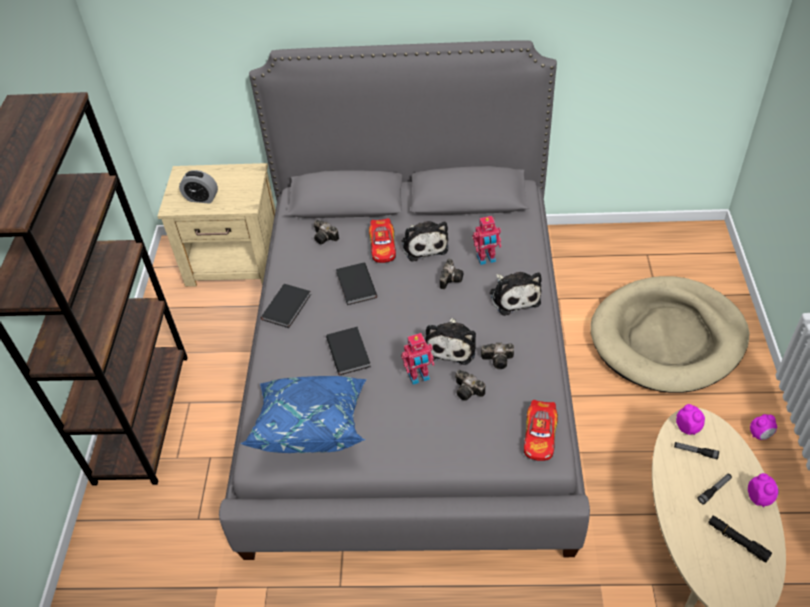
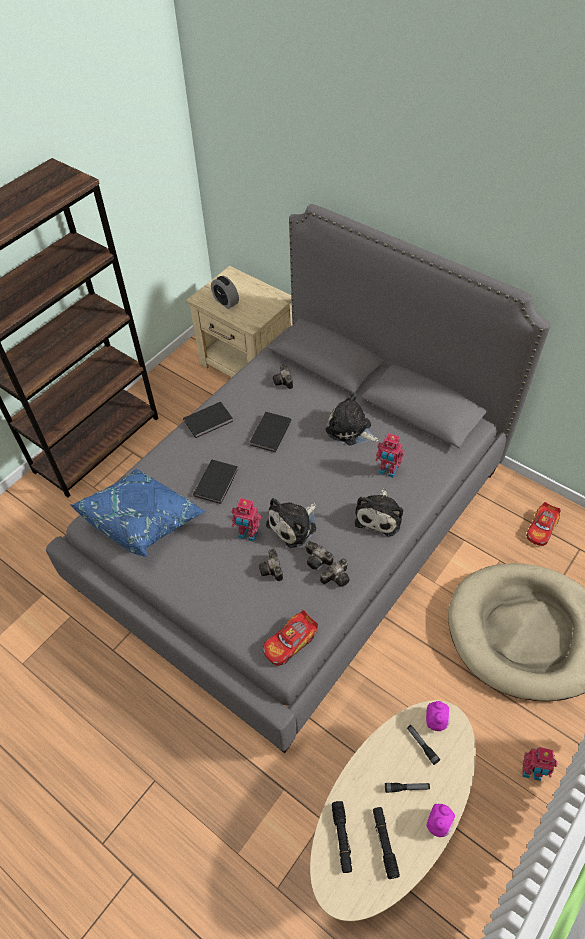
camera: 35 degrees right, 5 degrees up
(383, 246) = (318, 413): toy car -> toy car (541, 528)
(424, 245) = (350, 430): plush toy -> plush toy turned 105 degrees clockwise
(450, 278) = (344, 470): camera -> camera (337, 577)
(705, 562) = (342, 838): none -> black flashlight
(760, 434) = (531, 772): alarm clock -> toy robot

